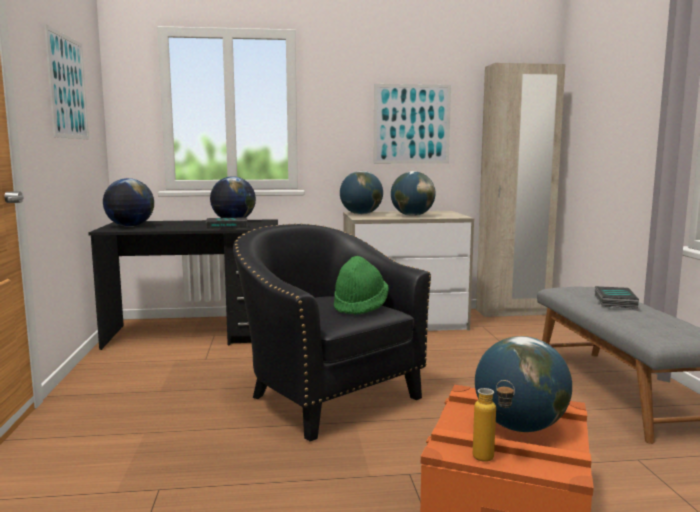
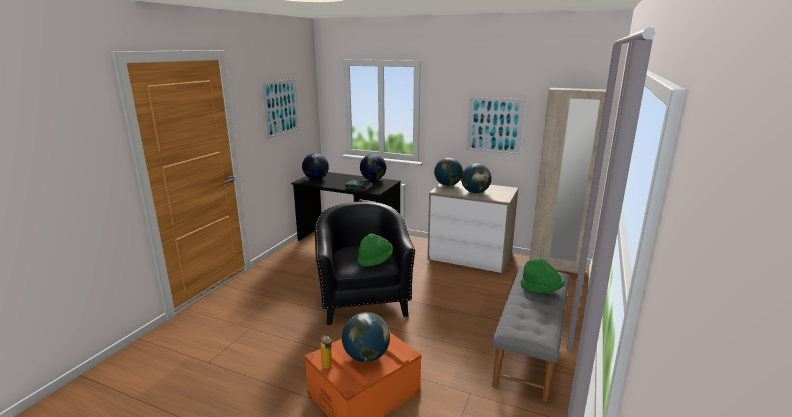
camera: 30 degrees right, 10 degrees up
(613, 301) = (541, 290): book -> green hat

